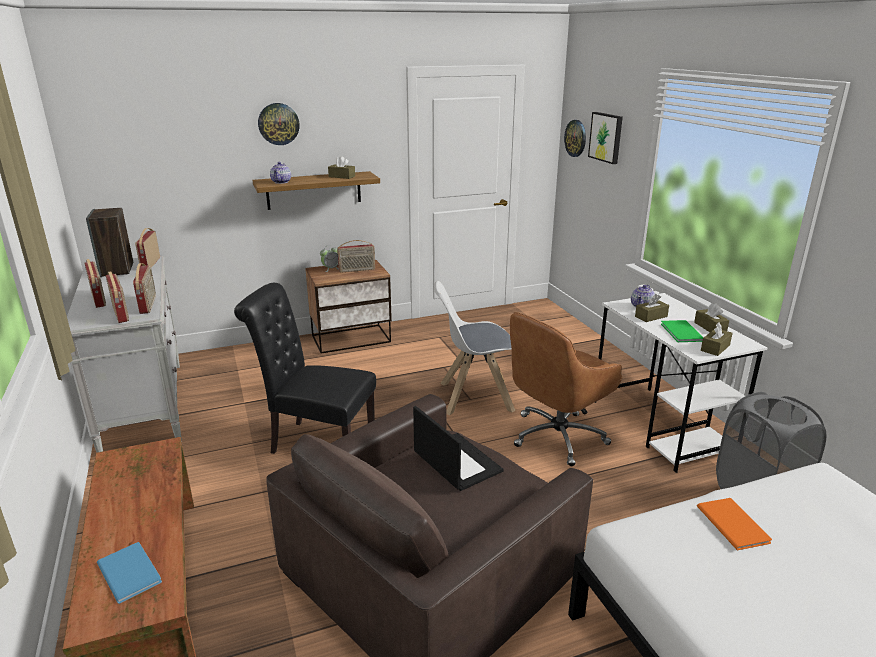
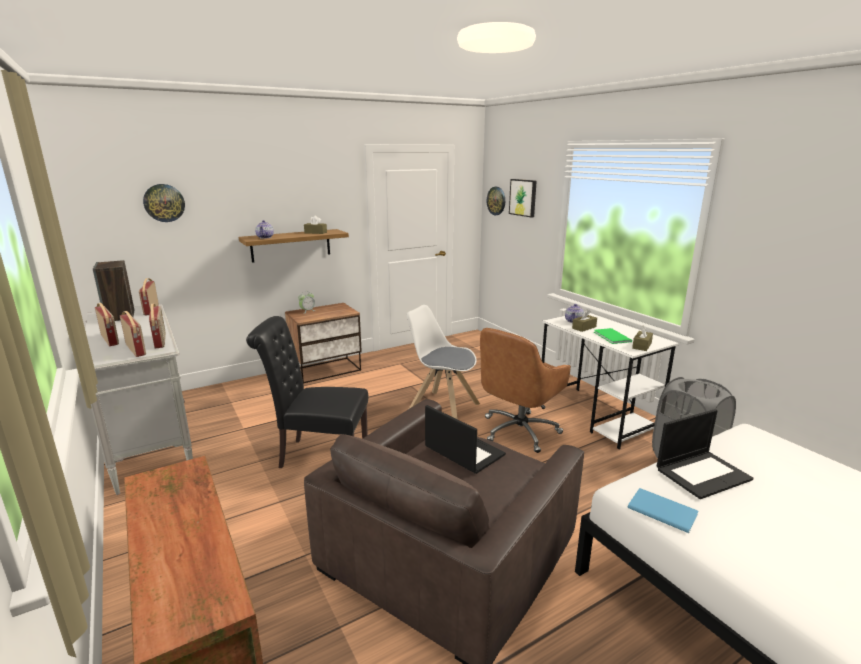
camera: 10 degrees left, 5 degrees down
(130, 571) = (188, 580): blue book -> blue book (661, 509)
(278, 124) = (260, 189): wall clock -> wall clock (164, 203)
(357, 270) = (330, 311): radio -> none
(473, 397) = (442, 407): chair -> chair turned 45 degrees clockwise
(710, 327) = (631, 332): brown tissue box -> none
(733, 523) = (703, 473): orange book -> laptop

